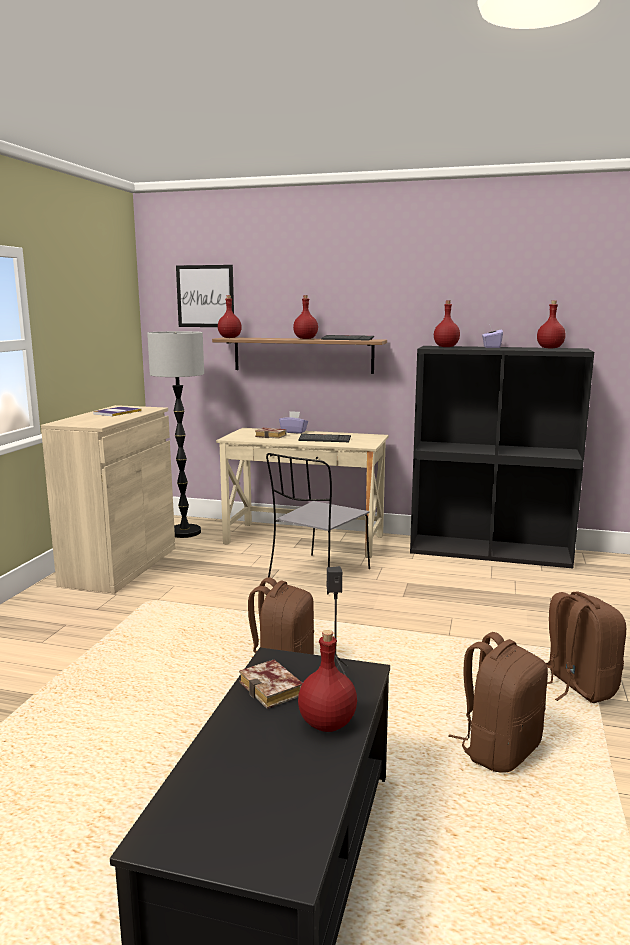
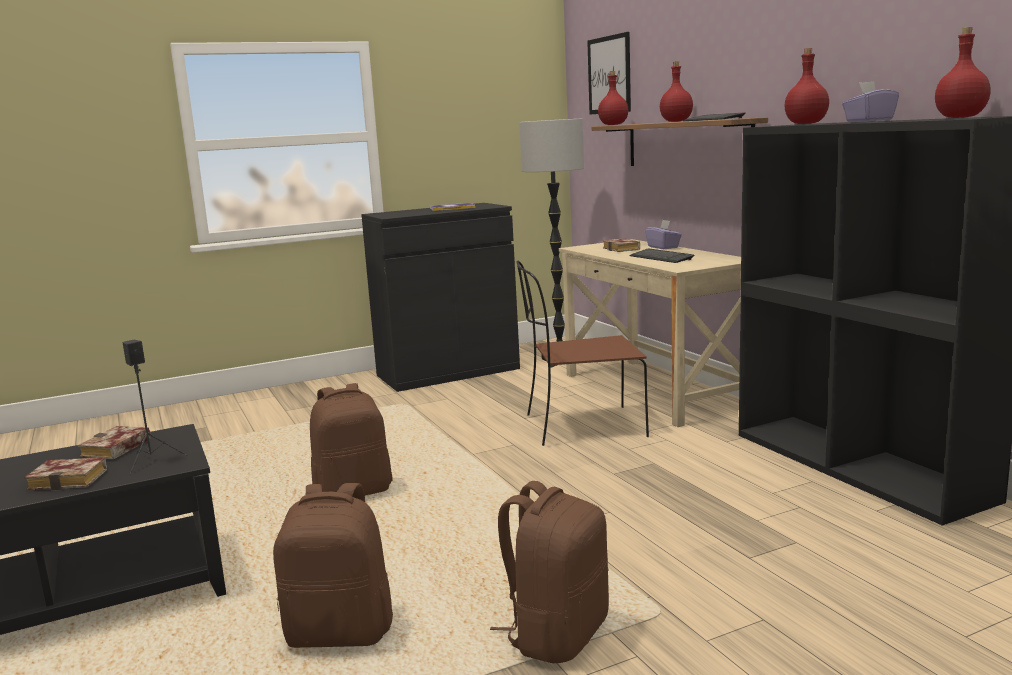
camera: 50 degrees right, 0 degrees up
(120, 566) = (448, 372): beige cabinet -> black cabinet
(318, 575) = (581, 426): grey chair -> brown chair
(326, 723) = (72, 479): red bottle -> book

